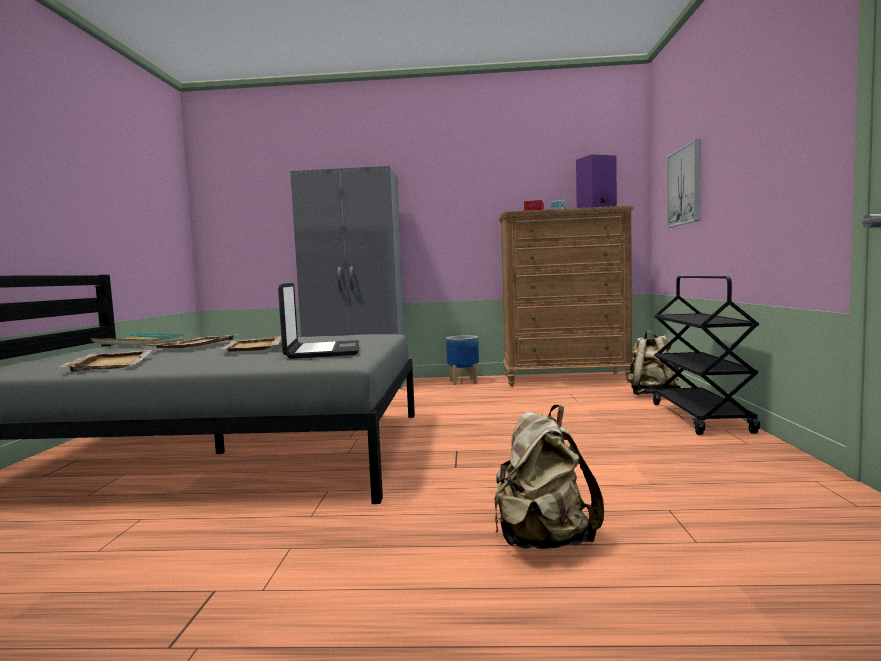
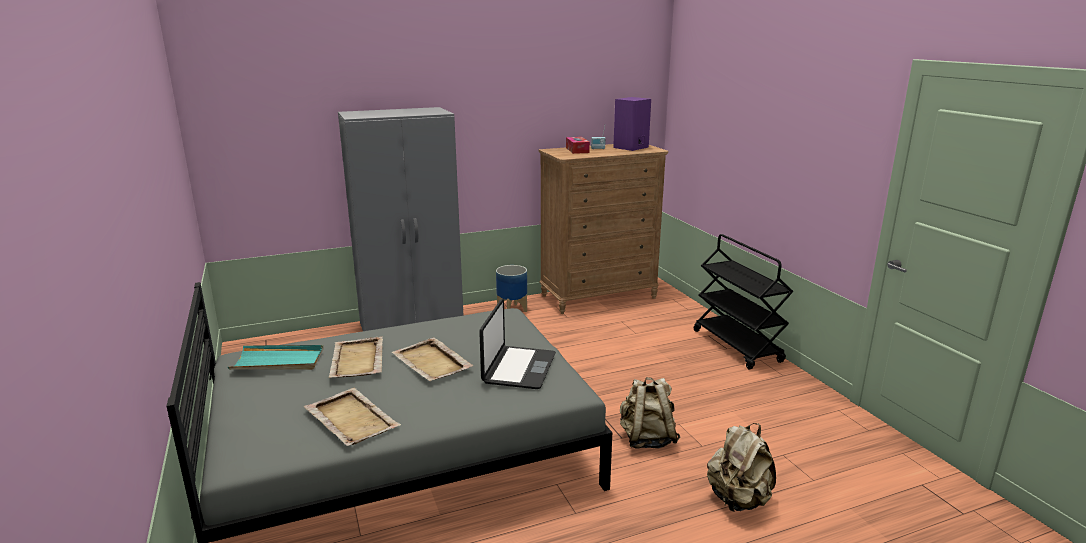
camera: 25 degrees left, 15 degrees up
(322, 351) = (518, 368): laptop -> laptop turned 45 degrees clockwise
(653, 394) = (684, 316): beige backpack -> beige backpack (647, 439)
(685, 186) = (715, 143): picture -> none

